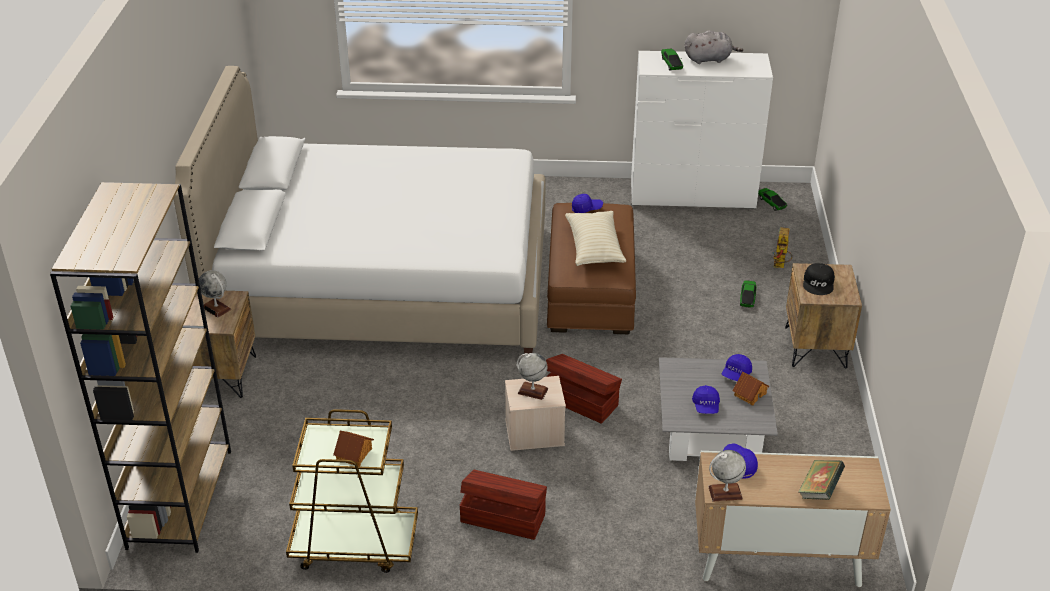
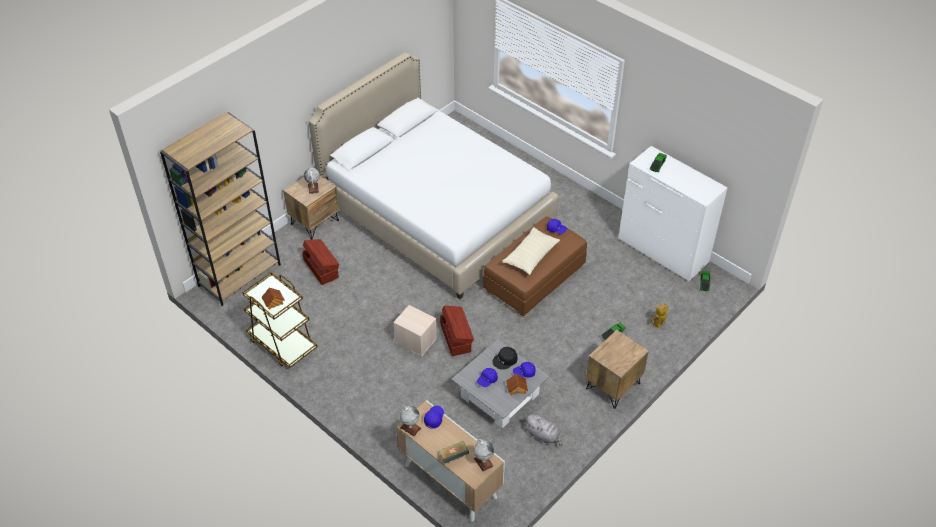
camera: 40 degrees right, 10 degrees up
(502, 517) = (354, 373): brown storage box -> brown storage box (321, 268)
(532, 391) = (414, 318): globe -> globe (483, 462)
(709, 59) = (685, 173): grey plush toy -> grey plush toy (543, 435)
(819, 283) = (614, 350): black cap -> black cap (505, 360)

